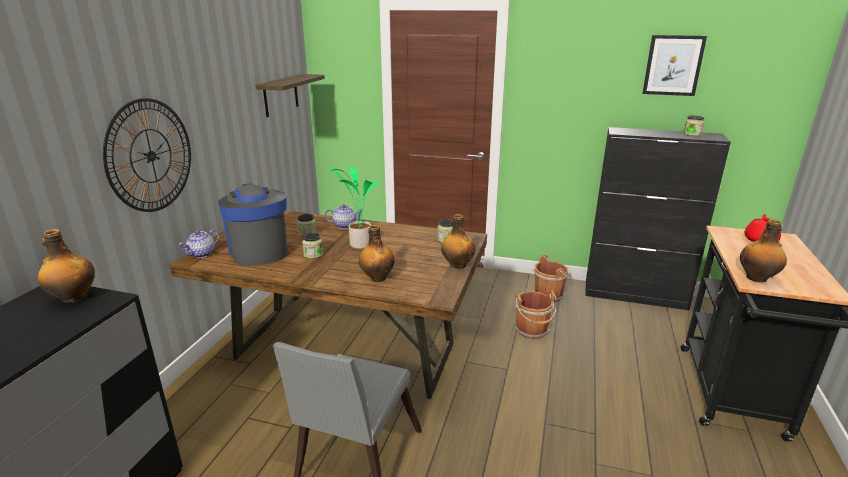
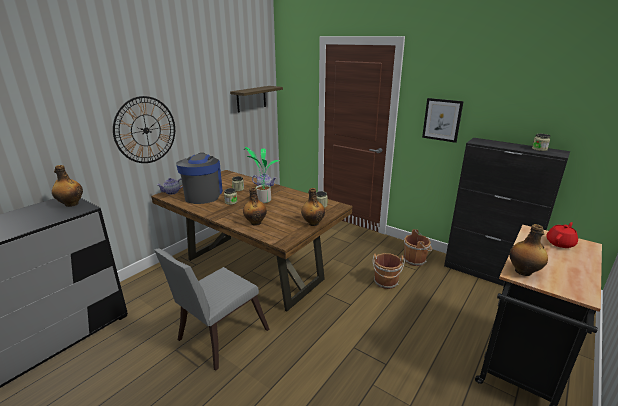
camera: 20 degrees right, 0 degrees up
(673, 65) = (529, 91): picture -> picture (442, 120)

